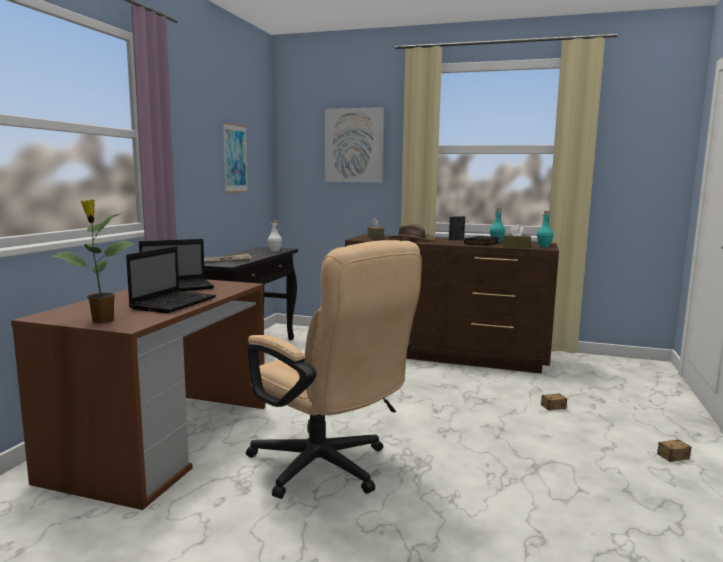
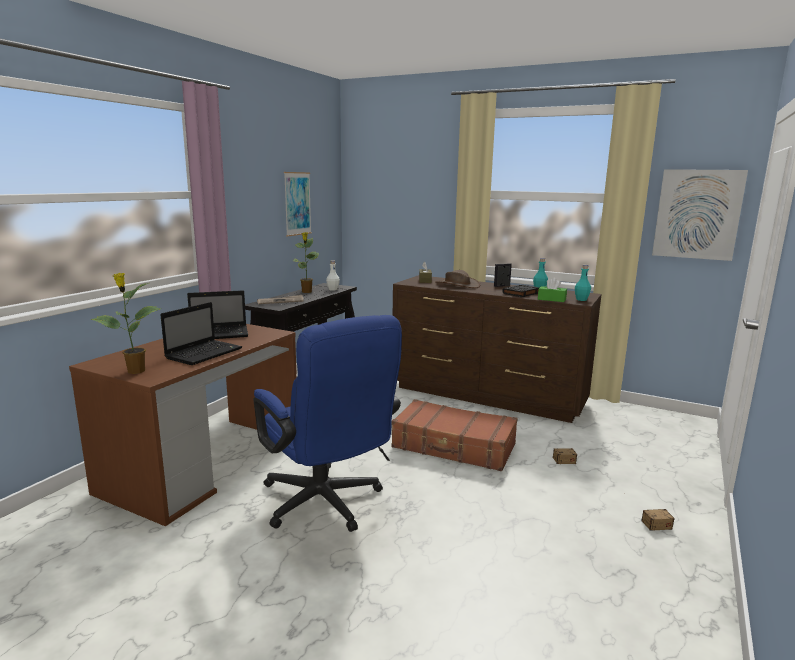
camera: 10 degrees right, 5 degrees up
(248, 253) = (306, 292): none -> potted plant
(327, 469) = (326, 505): beige office chair -> blue office chair
(354, 145) = (413, 188): picture -> picture (697, 214)
(437, 402) = (454, 447): none -> brown suitcase
(516, 247) = (551, 299): brown tissue box -> green tissue box

